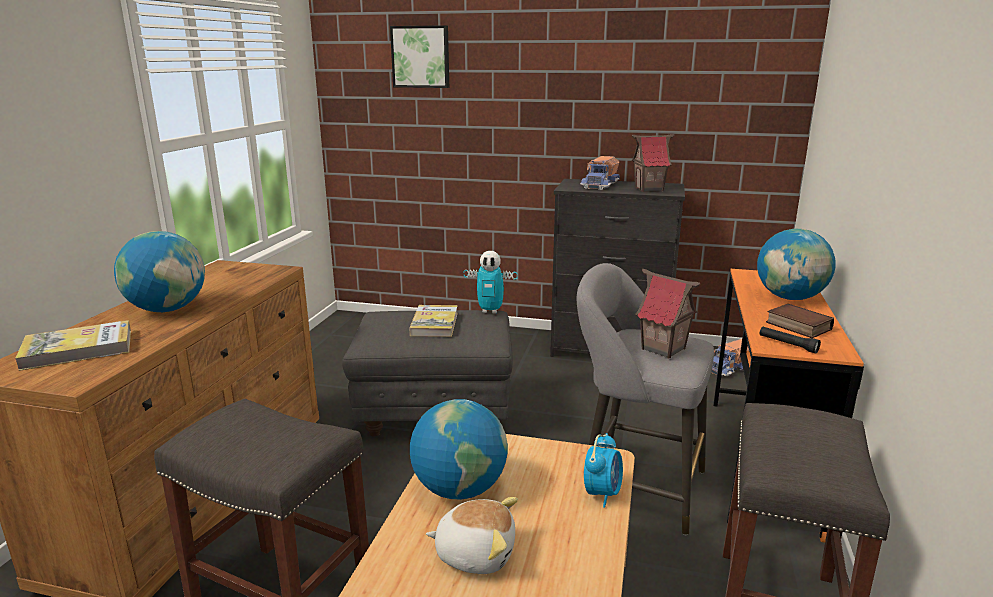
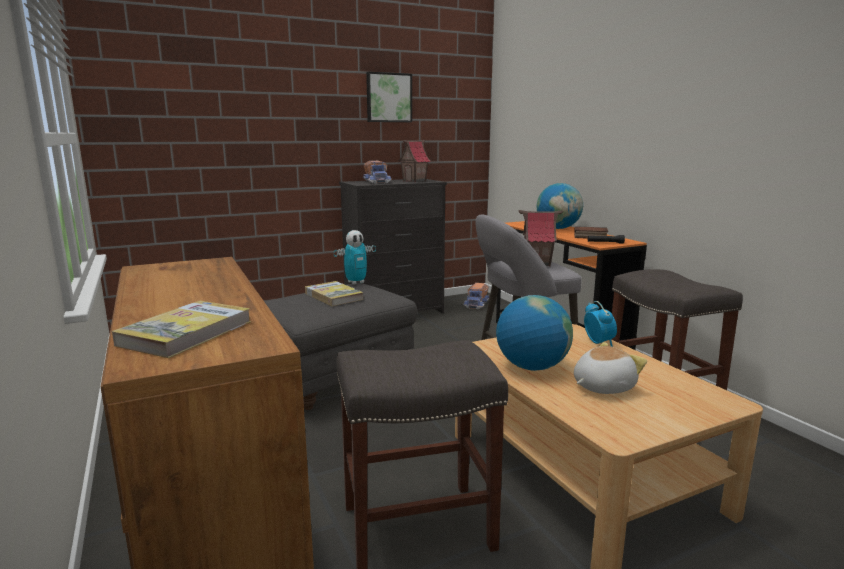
camera: 40 degrees left, 5 degrees down
(167, 309) = (189, 296): globe -> none
(421, 57) = (199, 77): picture -> picture (388, 98)

